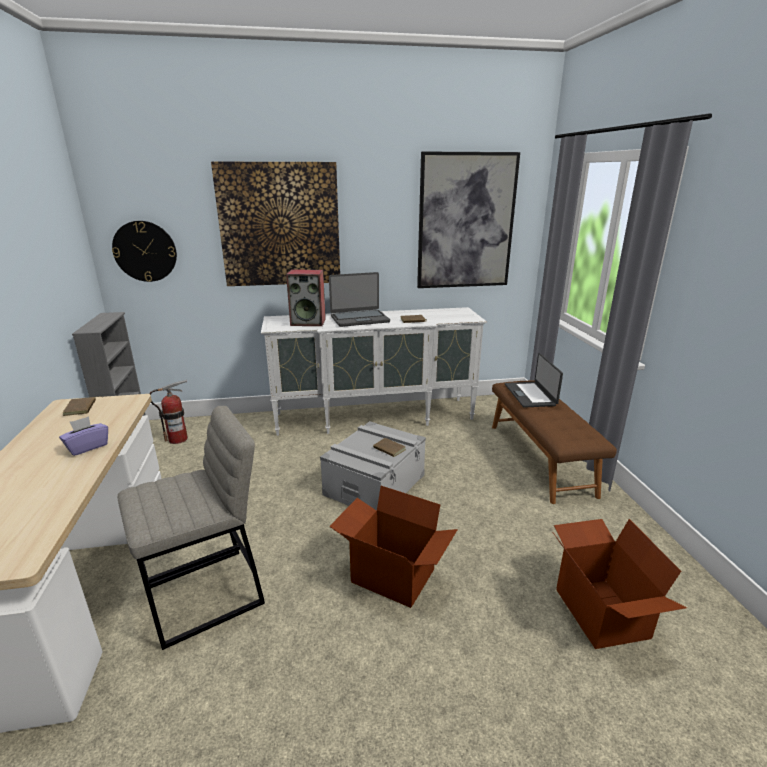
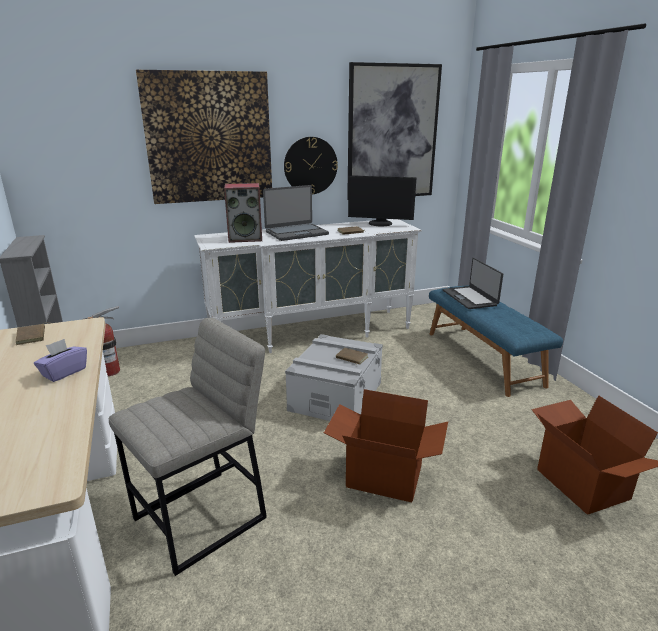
camera: 10 degrees left, 0 degrees up
(145, 251) = (62, 168): wall clock -> wall clock (310, 165)
(448, 313) = (380, 224): none -> monitor
(540, 458) = (483, 358): brown bench -> blue bench

